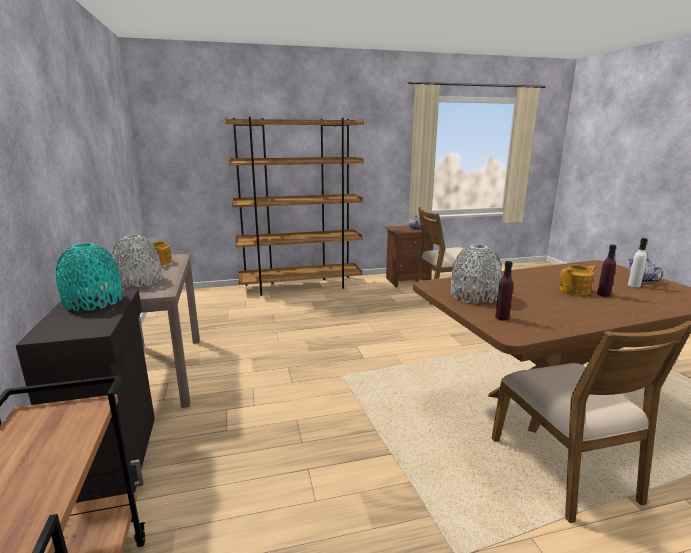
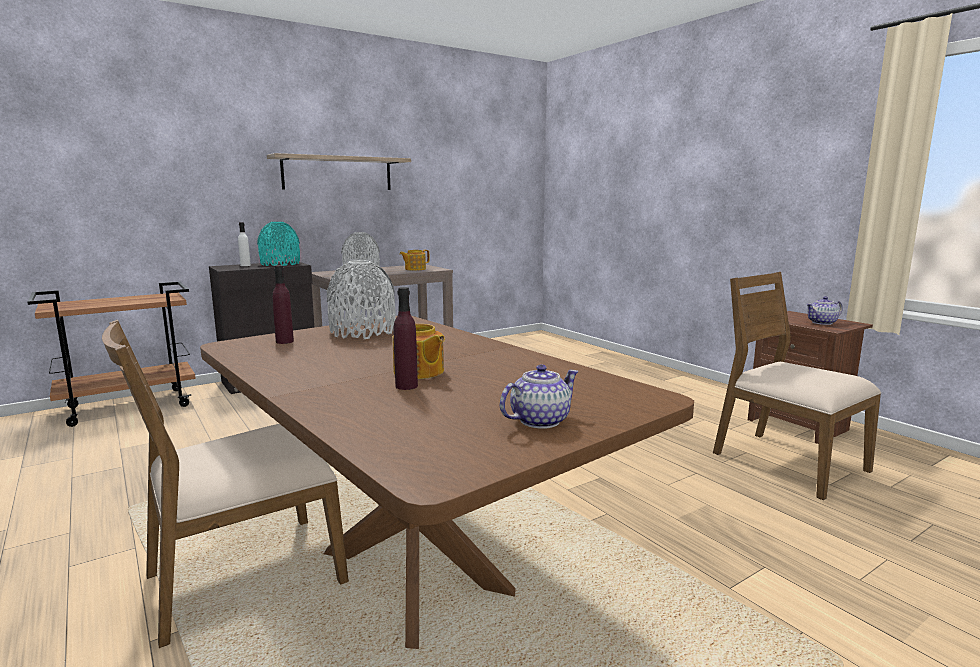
camera: 70 degrees right, 5 degrees down
(64, 165) = (337, 173): none -> shelf
(301, 286) = (647, 371): brown bookcase -> none
(634, 285) = (489, 411): white bottle -> white bottle (245, 265)

